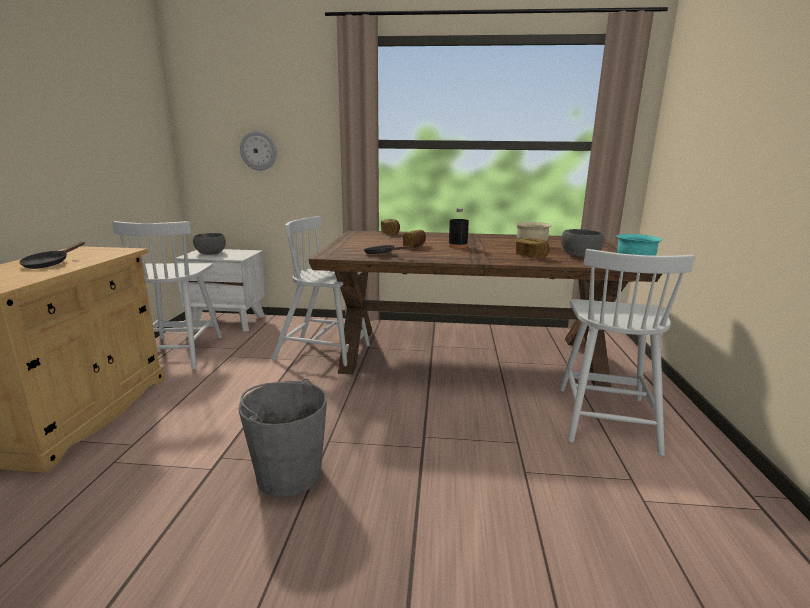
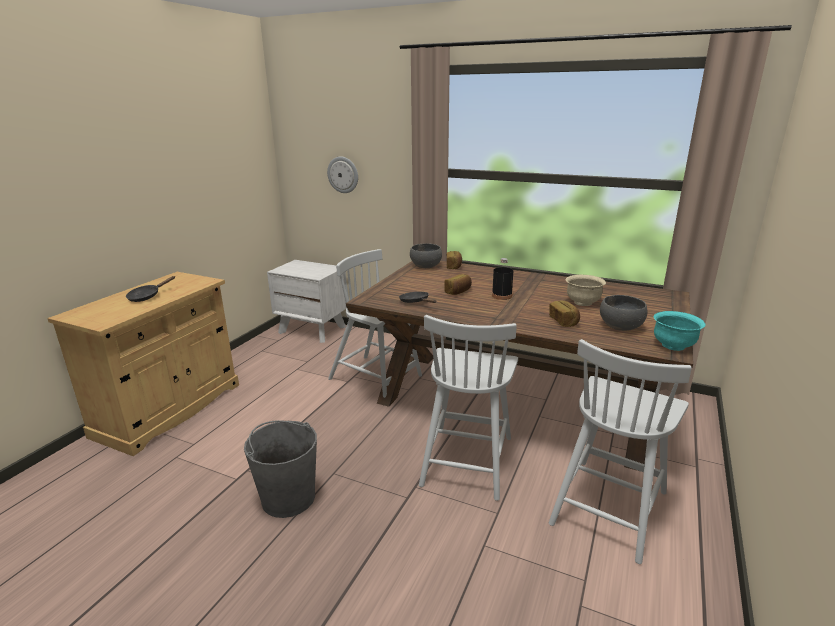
camera: 20 degrees right, 5 degrees up
(178, 352) = (259, 358): white chair -> white chair (467, 459)
(211, 253) = (299, 267): grey bowl -> grey bowl (426, 266)

